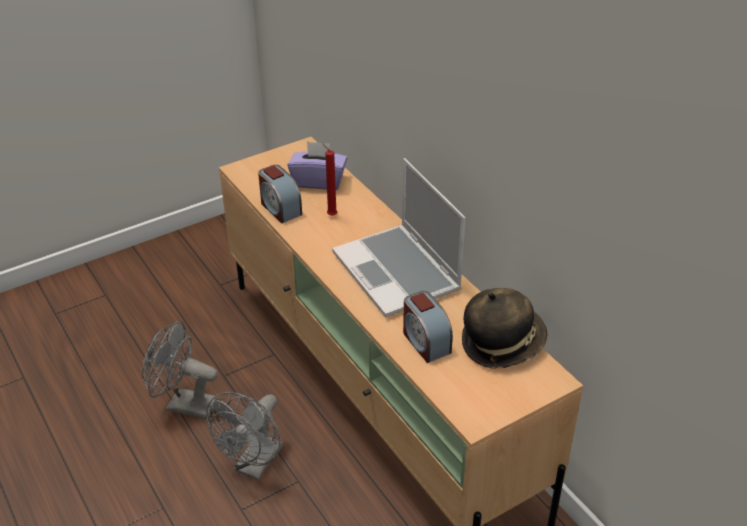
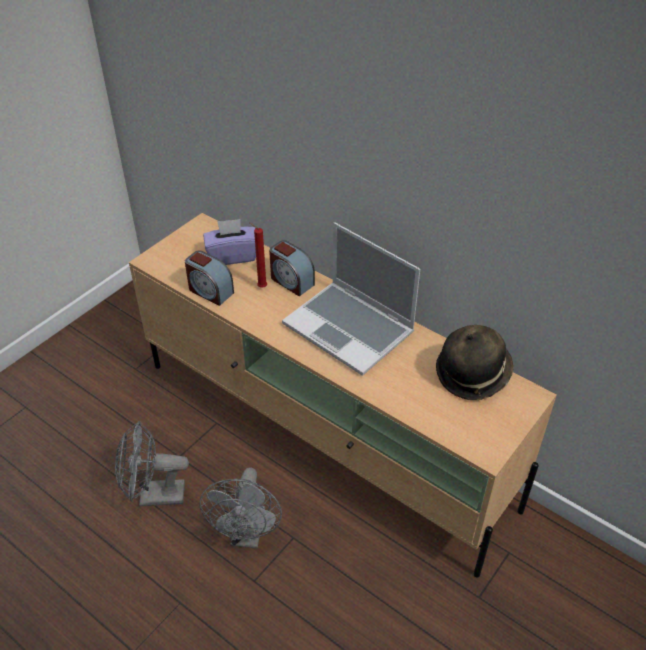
camera: 20 degrees left, 5 degrees up
(425, 342) = (408, 390): alarm clock -> alarm clock (291, 281)

